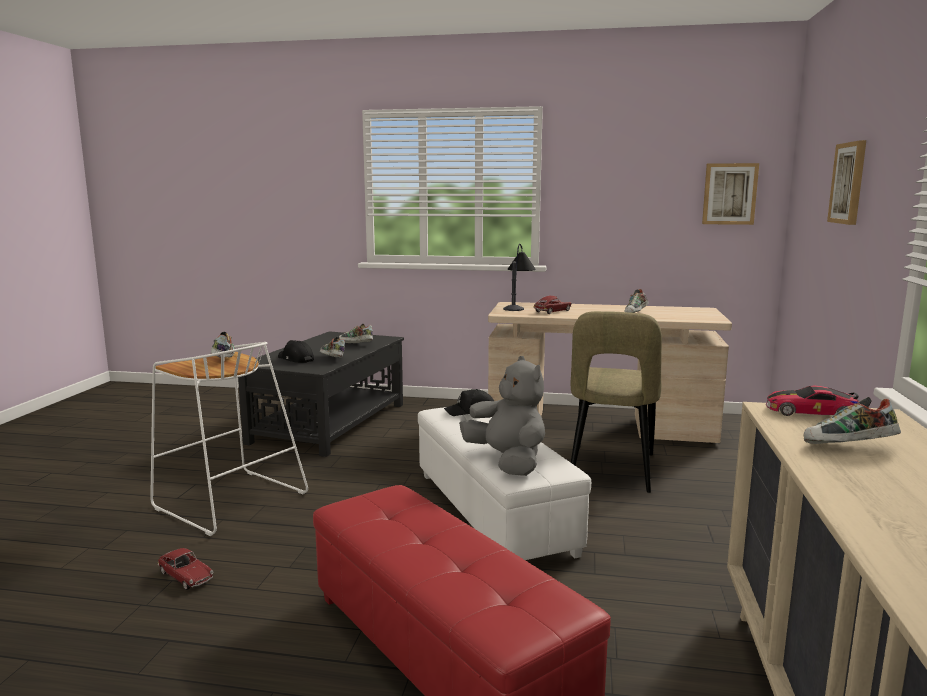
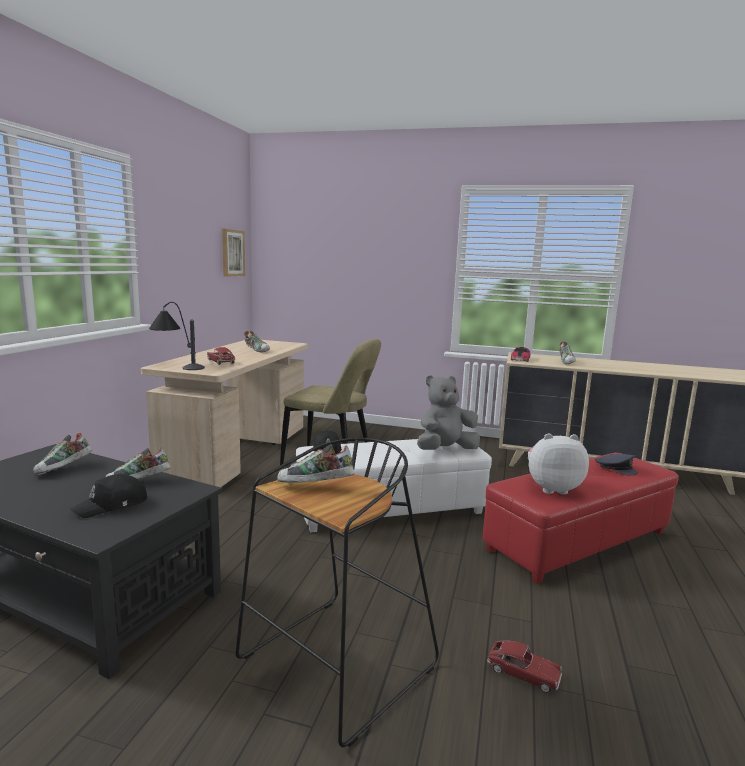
camera: 85 degrees left, 0 degrees up
(186, 576) = (523, 673): toy car -> toy car turned 75 degrees clockwise
(228, 501) = (336, 666): white stool -> black stool
(386, 518) = (552, 488): none -> plush toy
(489, 585) = (615, 468): none -> grey cap
(848, 183) = (364, 251): picture -> none

